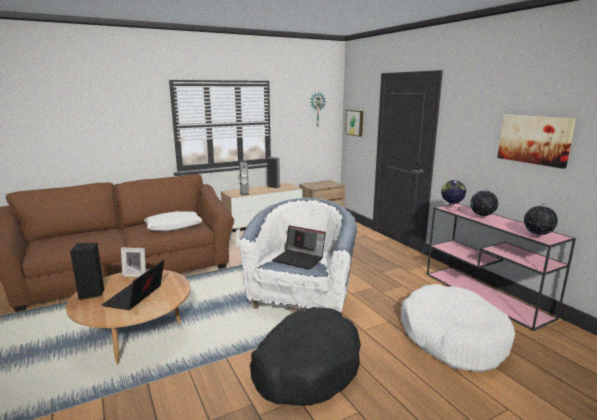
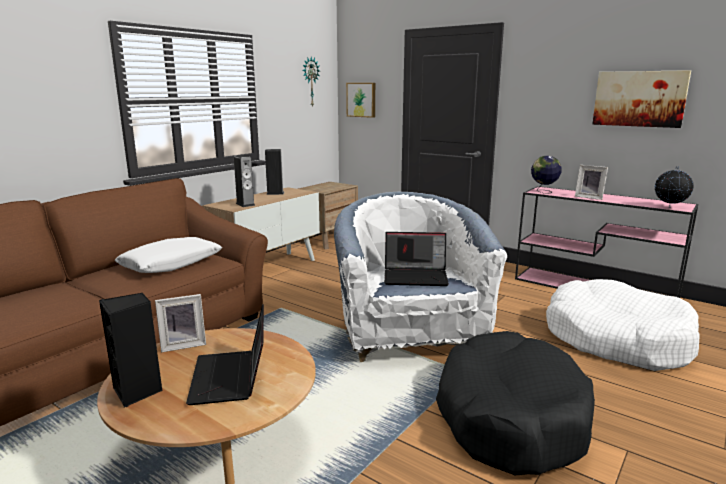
camera: 25 degrees left, 0 degrees up
(482, 218) = (589, 197): globe -> picture frame

